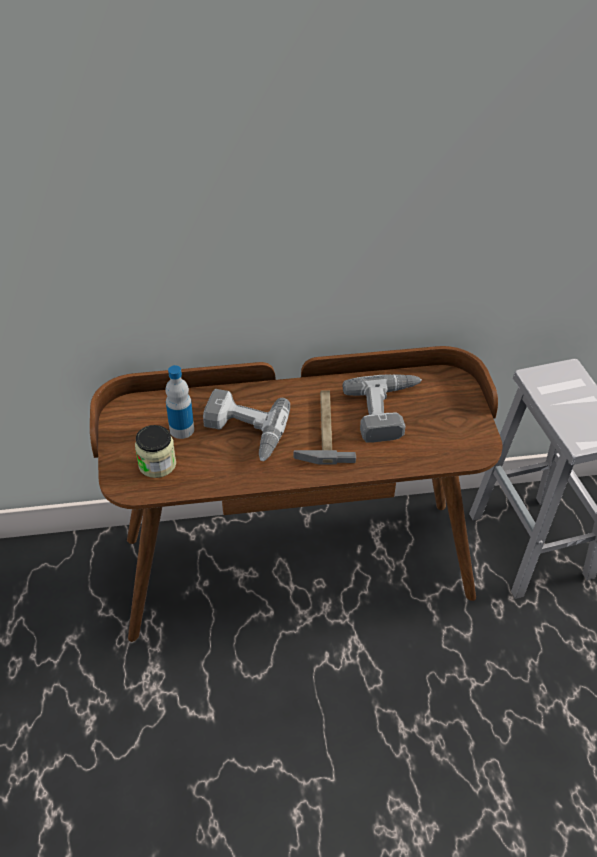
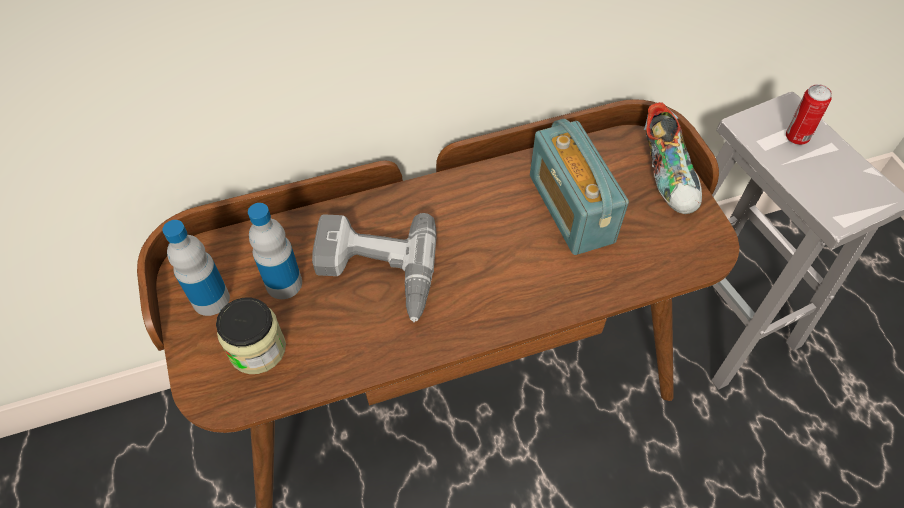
camera: 10 degrees left, 10 degrees up
(132, 432) = (211, 299): none -> bottle
(323, 428) = (487, 249): hammer -> none
(388, 412) = (570, 208): power drill -> radio
(465, 401) = (668, 176): none -> shoe
(567, 389) = (795, 137): none -> can

